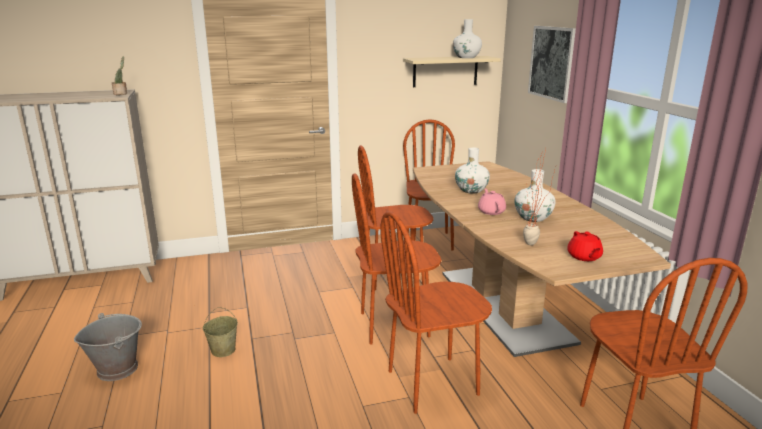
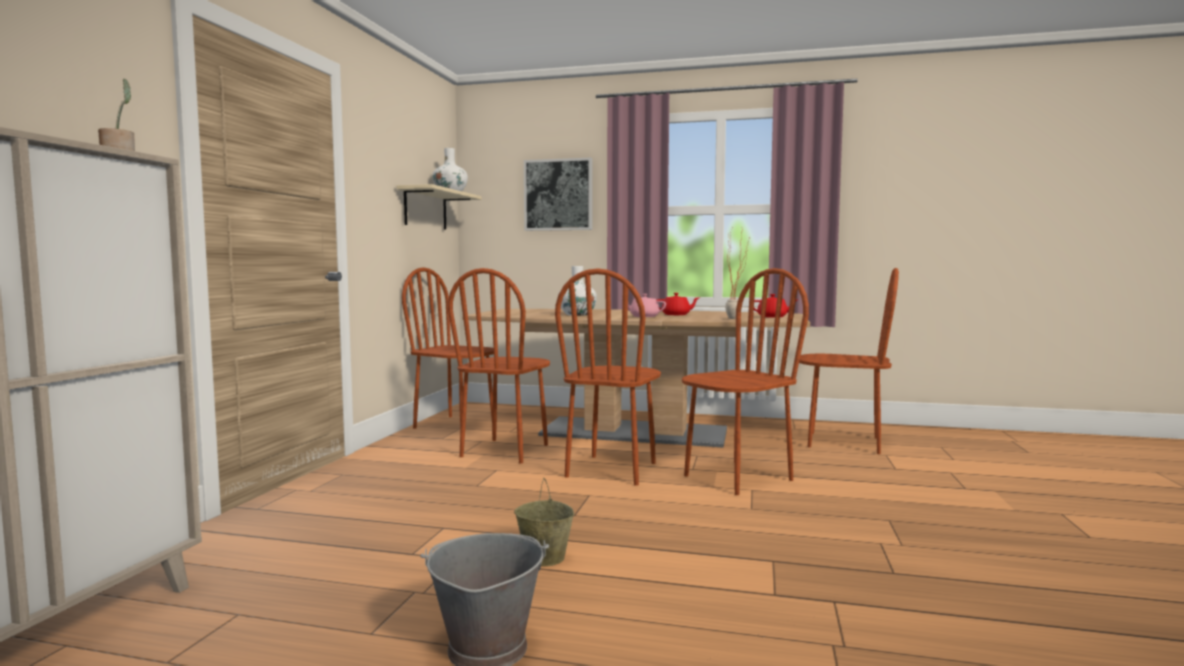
camera: 60 degrees left, 15 degrees down
(433, 383) = (737, 477): brown chair -> brown chair turned 135 degrees counterclockwise
(533, 218) = (676, 315): white vase -> red teapot

